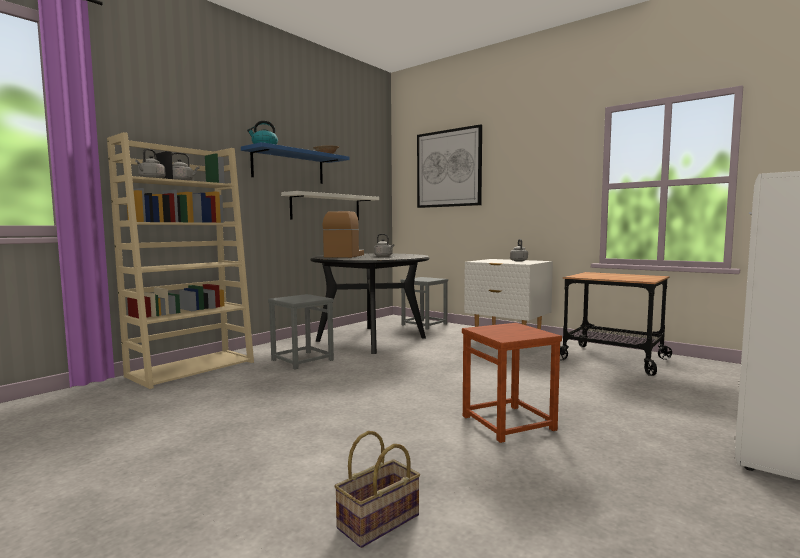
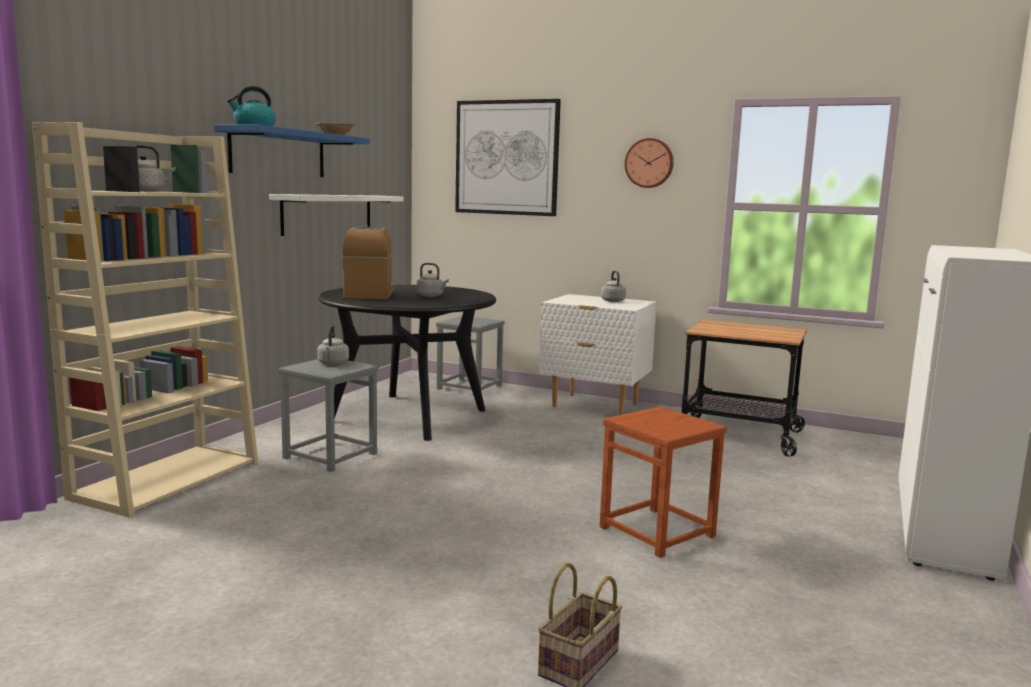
camera: 15 degrees left, 5 degrees up
(151, 179) = (107, 191): grey kettle -> grey kettle (333, 363)
(544, 161) = (649, 163): none -> wall clock

